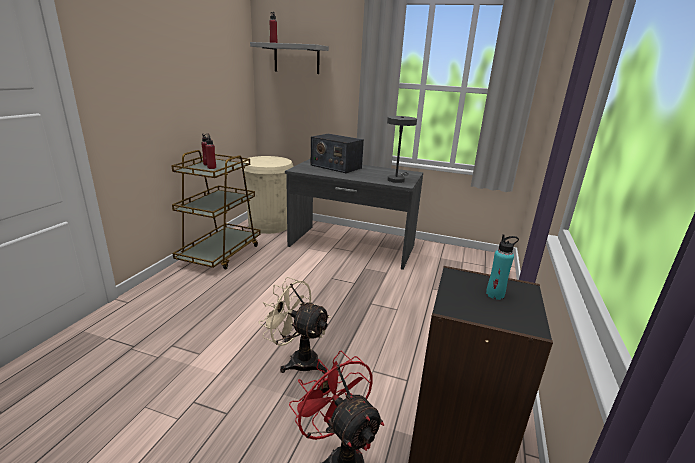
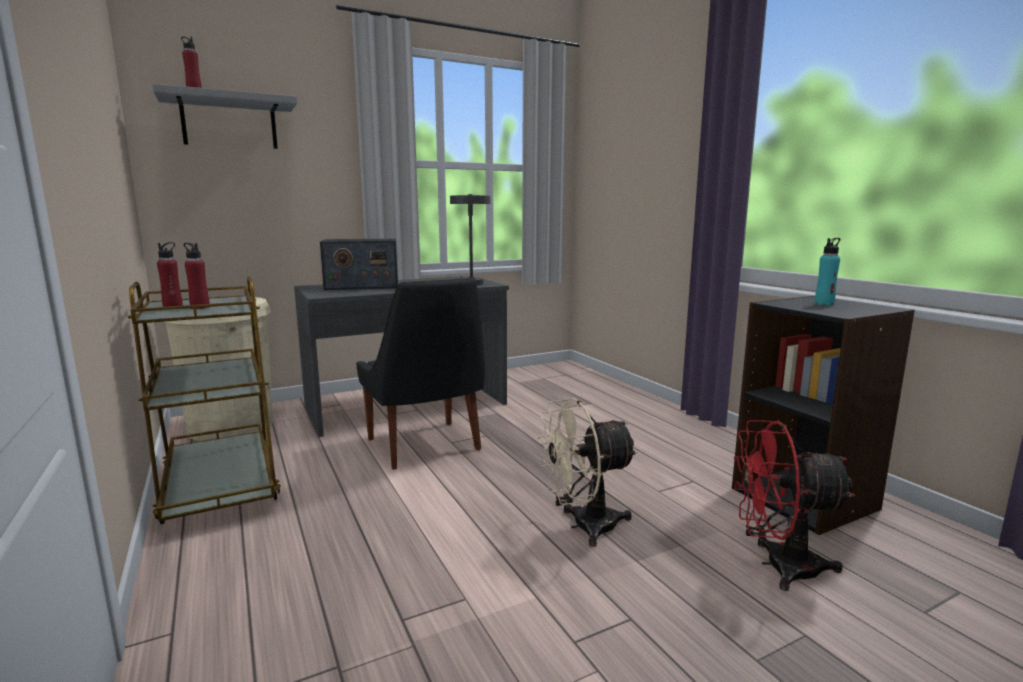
camera: 45 degrees left, 10 degrees down
(317, 274) = (425, 446): none -> black chair

